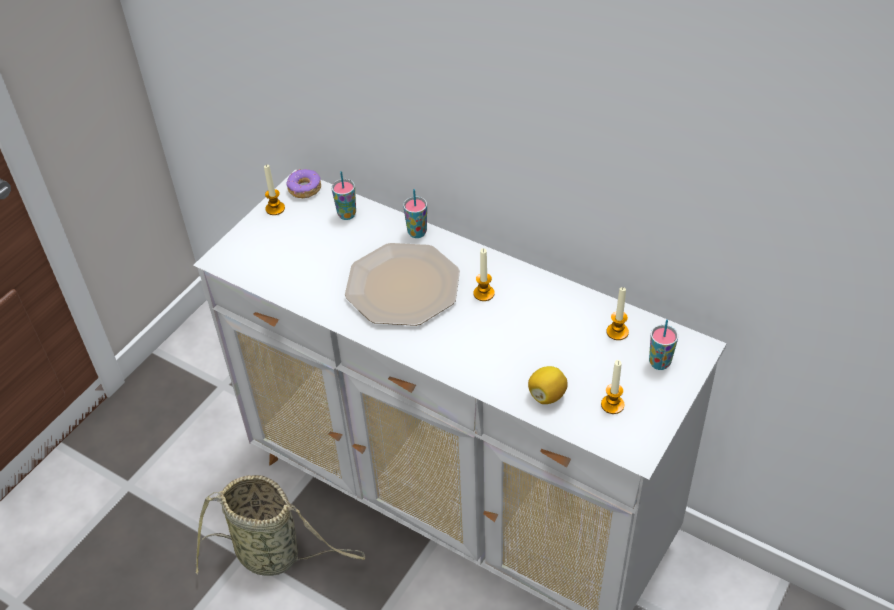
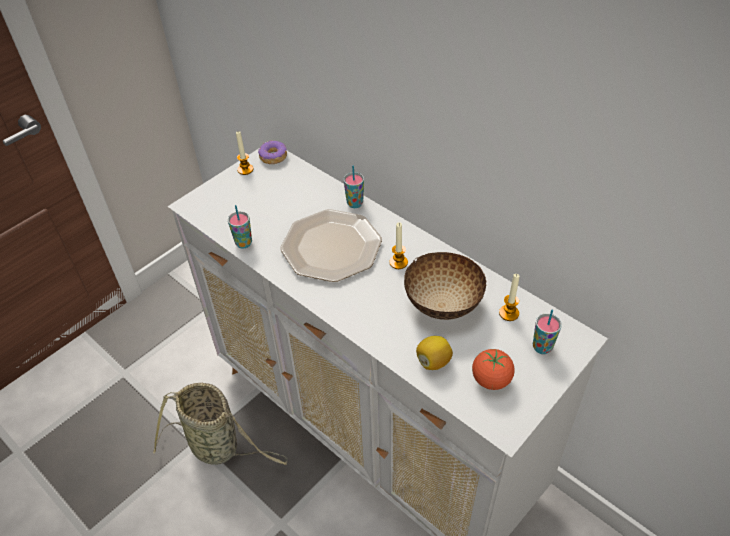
camera: 10 degrees right, 0 degrees up
(347, 214) = (301, 181): cup -> cup (244, 243)
(545, 332) = (444, 304): none -> bowl
(612, 405) = (491, 380): candle -> tomato

